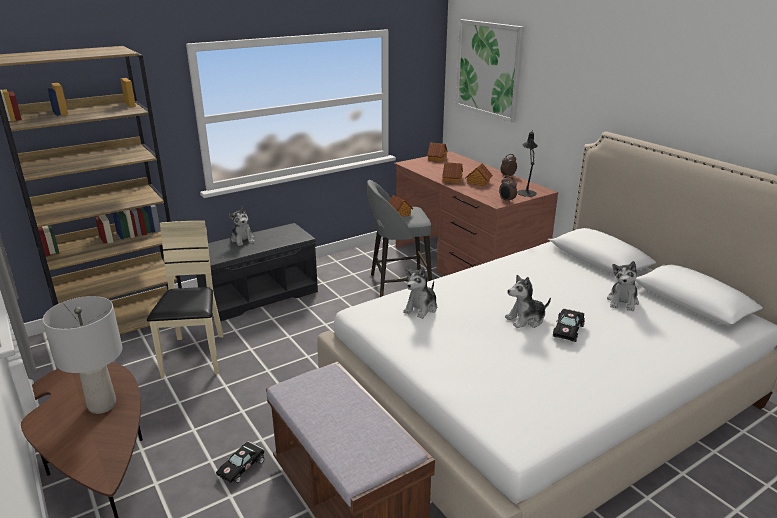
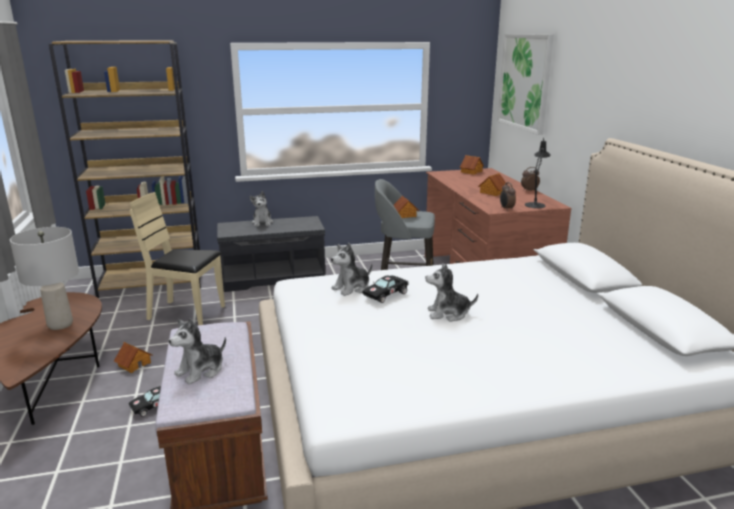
camera: 20 degrees right, 5 degrees down
(195, 356) = (187, 314): beige chair -> beige chair turned 90 degrees counterclockwise
(452, 179) = (468, 188): toy house -> toy house (134, 364)
(568, 330) = (485, 330): black toy car -> black toy car (386, 294)
(622, 301) = (574, 316): plush toy -> plush toy (201, 371)

